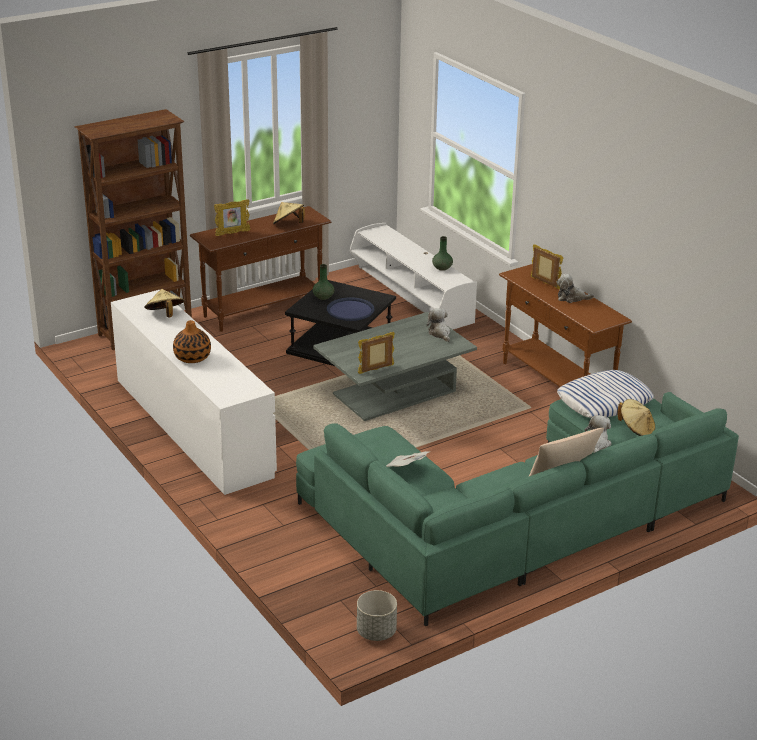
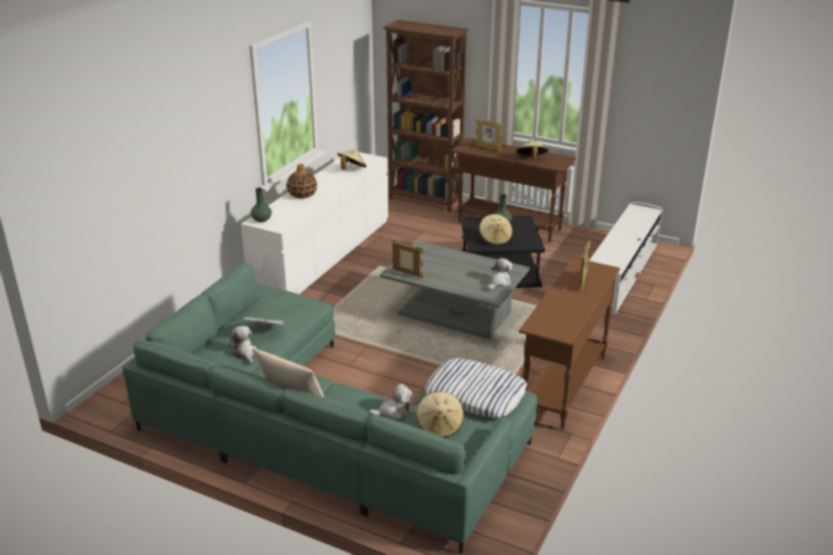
camera: 60 degrees right, 0 degrees up
(350, 310) = (495, 239): blue tray -> beige hat
(376, 632) = (117, 410): grey planter -> none
(442, 268) = (623, 253): green vase -> green vase (261, 219)
(572, 298) = (572, 301): plush toy -> plush toy (244, 353)

